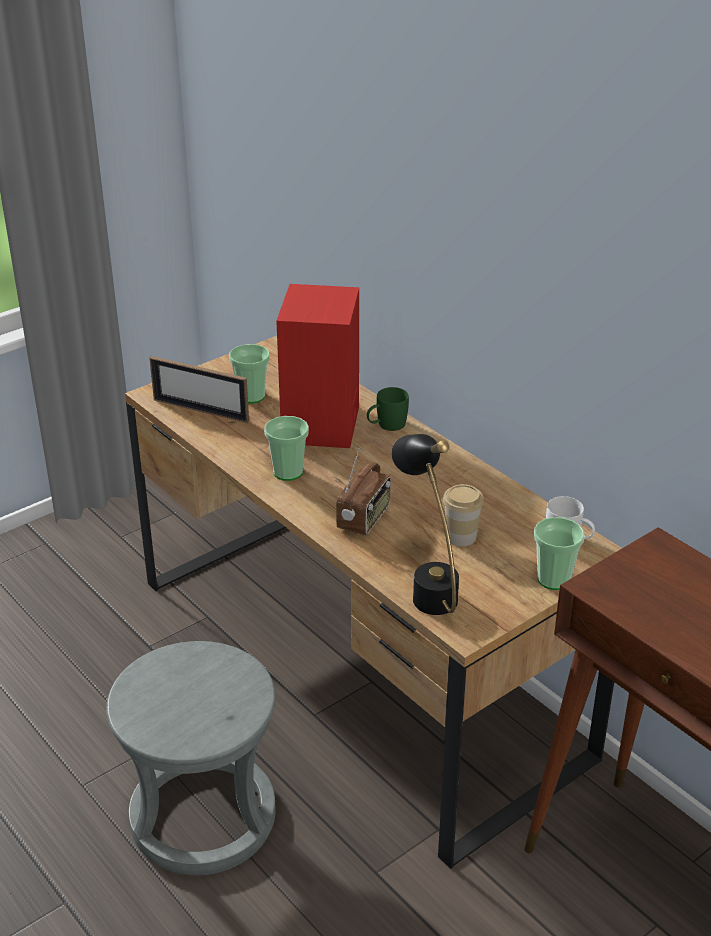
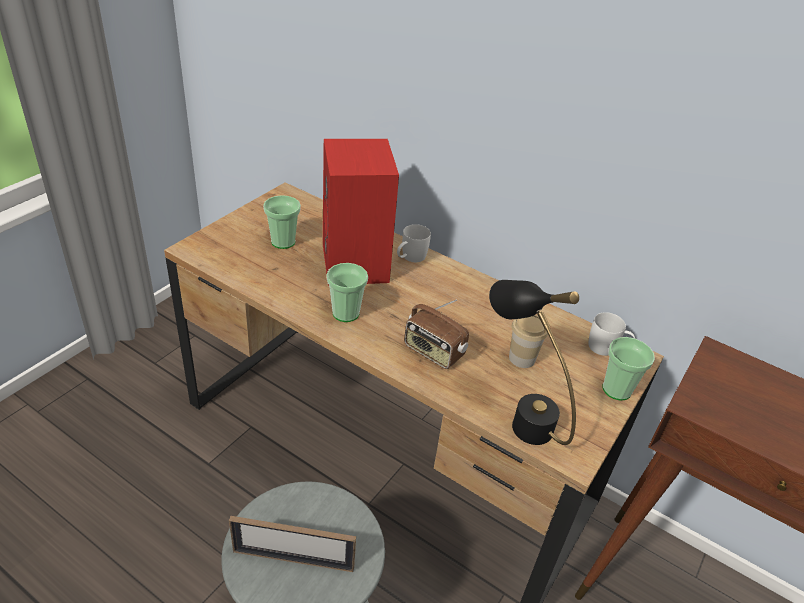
camera: 20 degrees left, 5 degrees up
(200, 410) = (242, 260): picture frame -> picture frame (293, 559)
(364, 519) = (433, 352): radio -> radio turned 120 degrees clockwise
(386, 425) = (410, 258): green mug -> white mug

